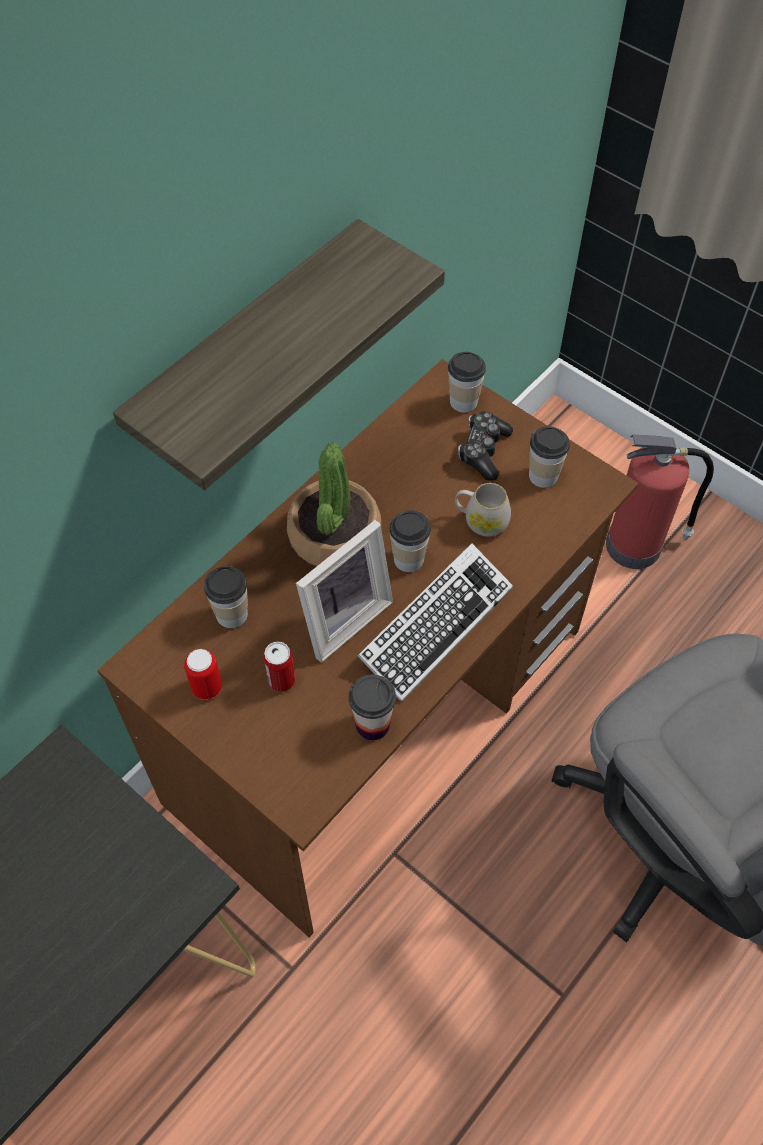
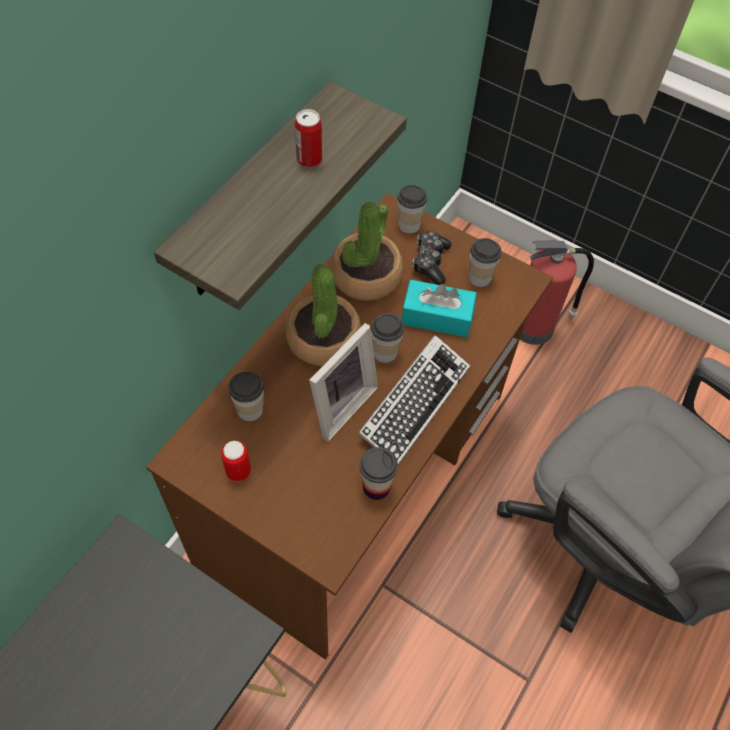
camera: 10 degrees left, 0 degrees up
(281, 680) = (298, 459): can -> can (309, 159)
(399, 461) = (366, 276): none -> potted plant
(481, 520) = (437, 317): white mug -> turquoise tissue box

